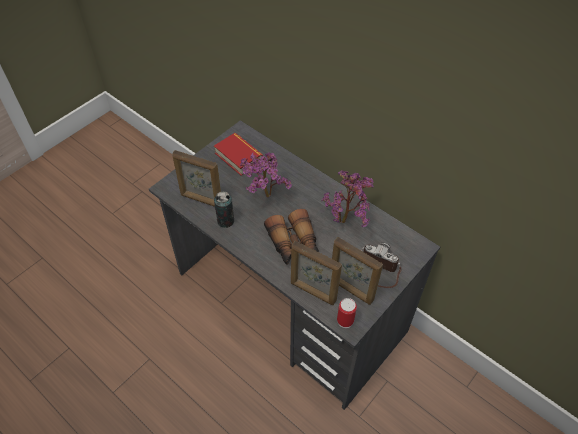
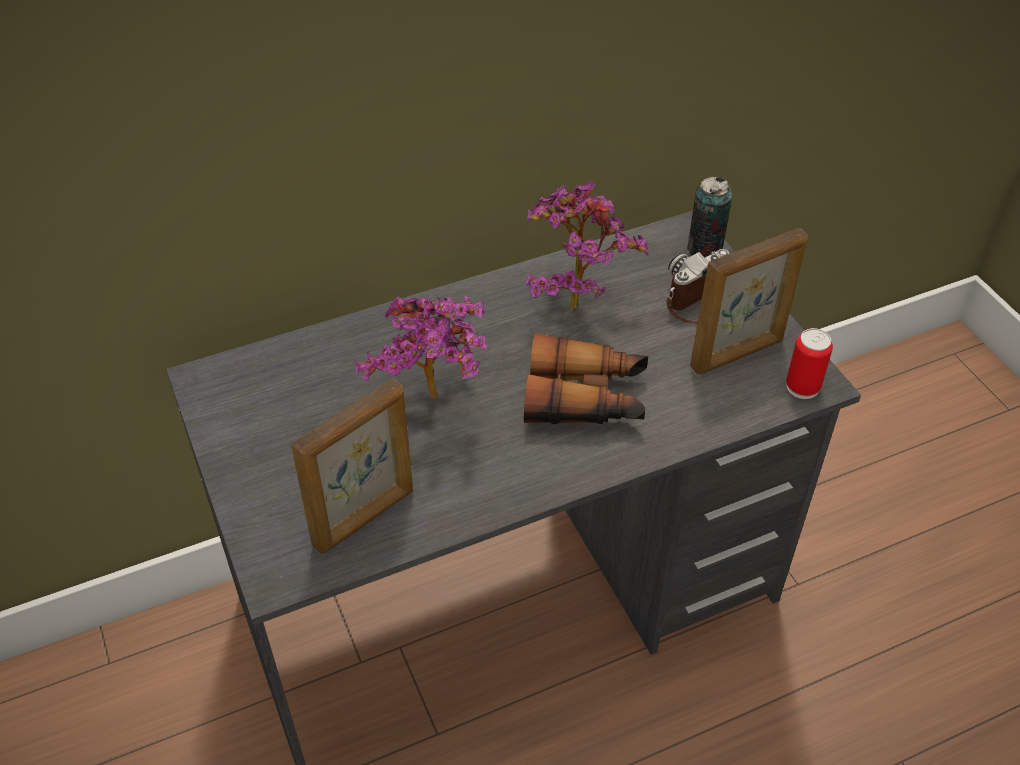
camera: 65 degrees left, 5 degrees down
(225, 221) = (458, 491): can -> can (704, 249)
(238, 157) = (283, 408): book -> none
(313, 292) = (718, 409): picture frame -> none

